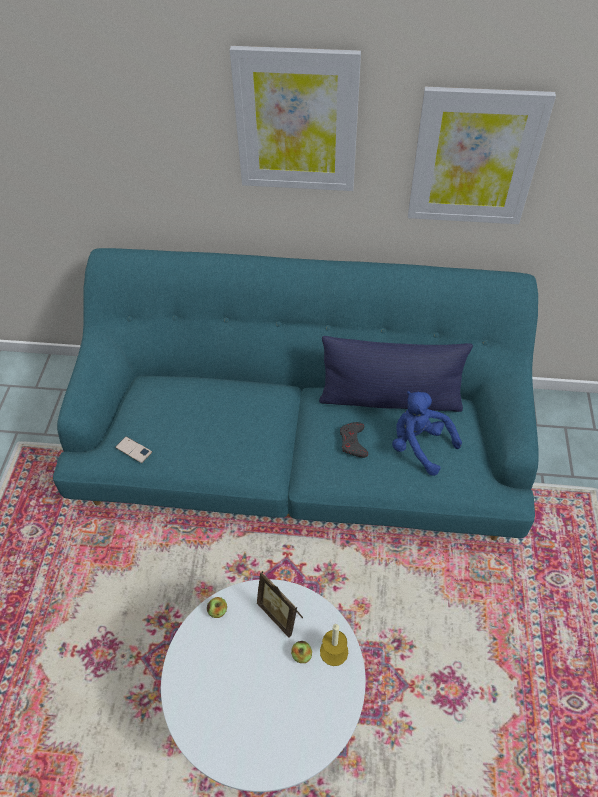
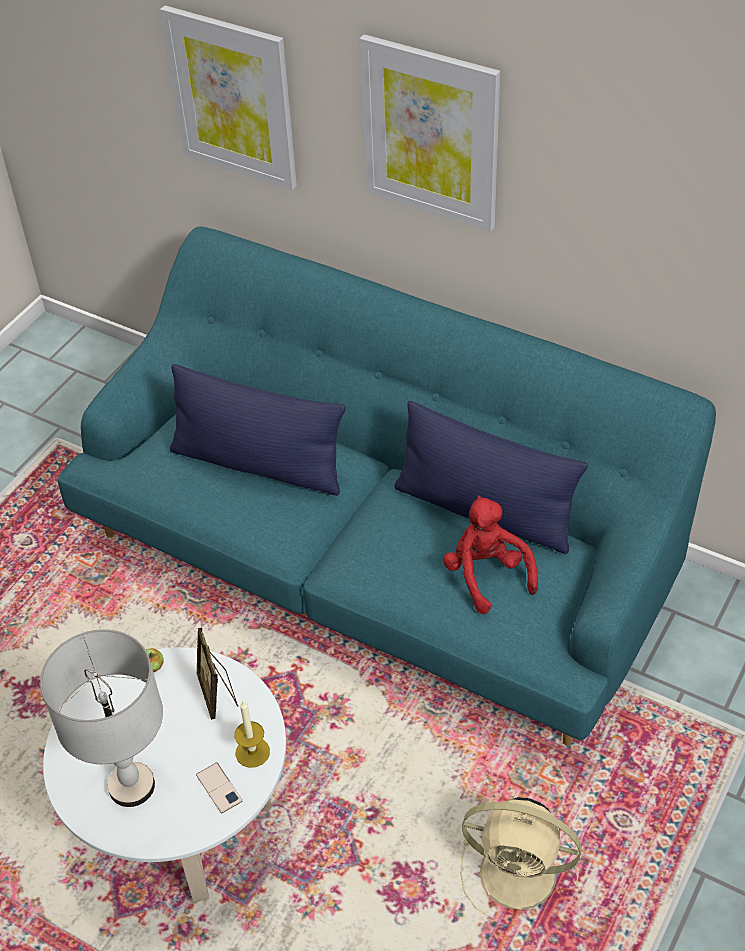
camera: 25 degrees right, 5 degrees down
(133, 450) = (153, 472): phone -> phone (219, 788)
(211, 417) = (258, 464): none -> blue pillow
(256, 722) = (132, 786): none -> grey table lamp
(301, 655) = (216, 742): apple -> none
(353, 442) = (407, 545): grey game controller -> none
(419, 445) = (487, 575): blue plush toy -> red plush toy
(475, 158) = (635, 227): picture -> picture (232, 97)
(517, 646) = (521, 875): none -> beige fan

